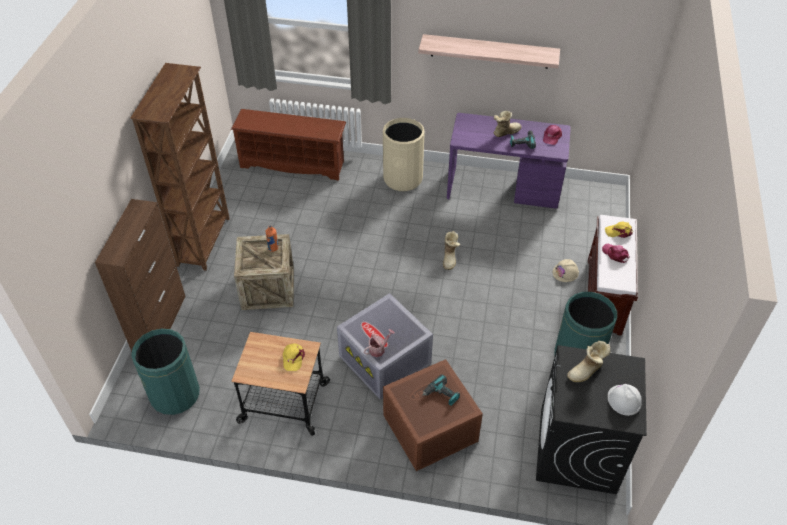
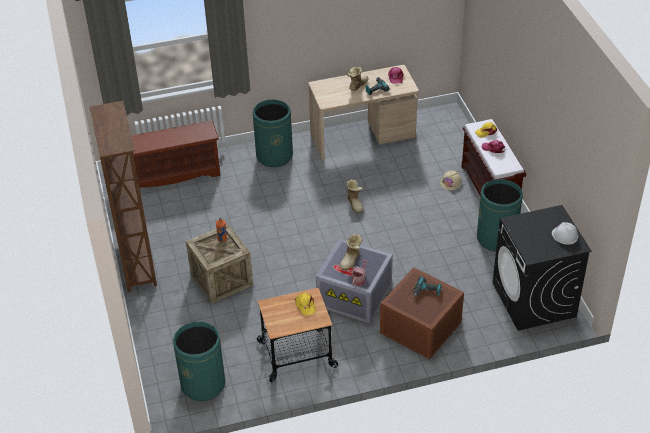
camera: 25 degrees left, 5 degrees down
(160, 324) = (148, 339): brown cabinet -> none
(403, 178) = (274, 156): beige trash can -> green trash can
(489, 51) = (328, 21): shelf -> none
(503, 188) = (363, 136): purple desk -> beige desk
(586, 371) = (530, 227): boot -> boot (351, 260)

